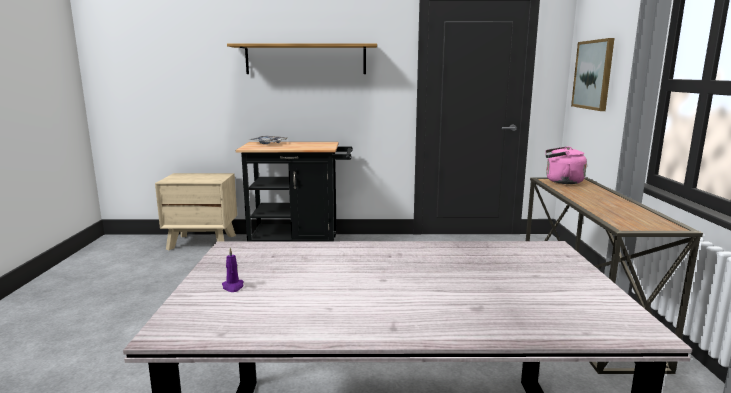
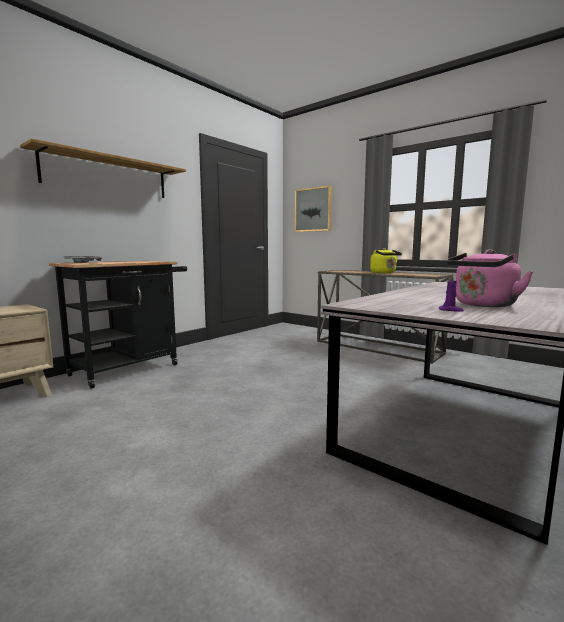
camera: 50 degrees left, 5 degrees down
(561, 181) = (338, 271): pink kettle -> pink kettle (483, 305)
(604, 201) = (384, 273): none -> yellow kettle

